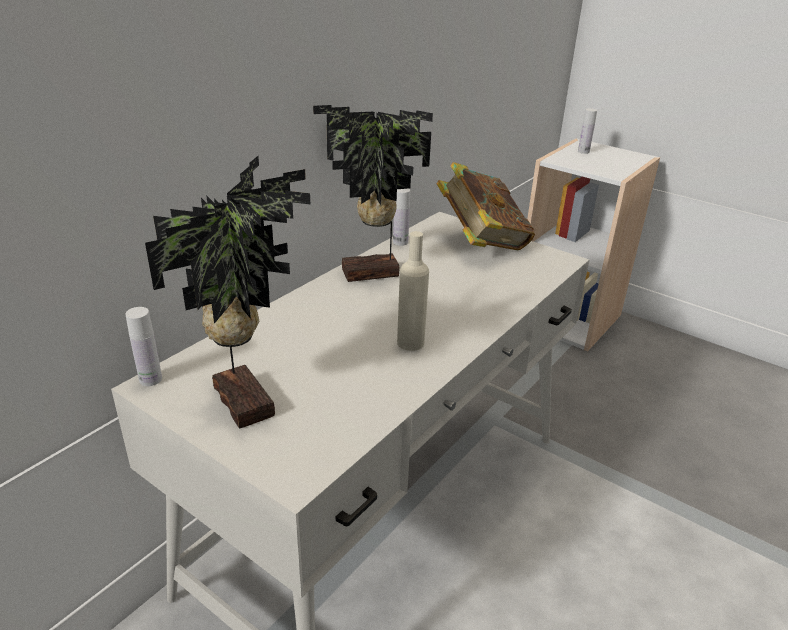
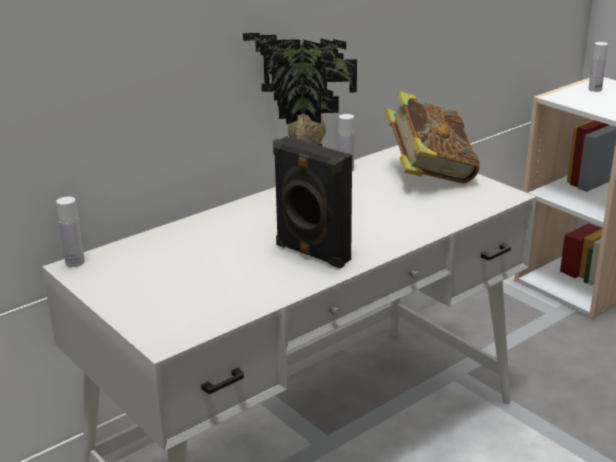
camera: 15 degrees right, 5 degrees down
(248, 399) = (148, 284): potted plant -> none
(410, 342) = (311, 254): beige bottle -> black speaker

